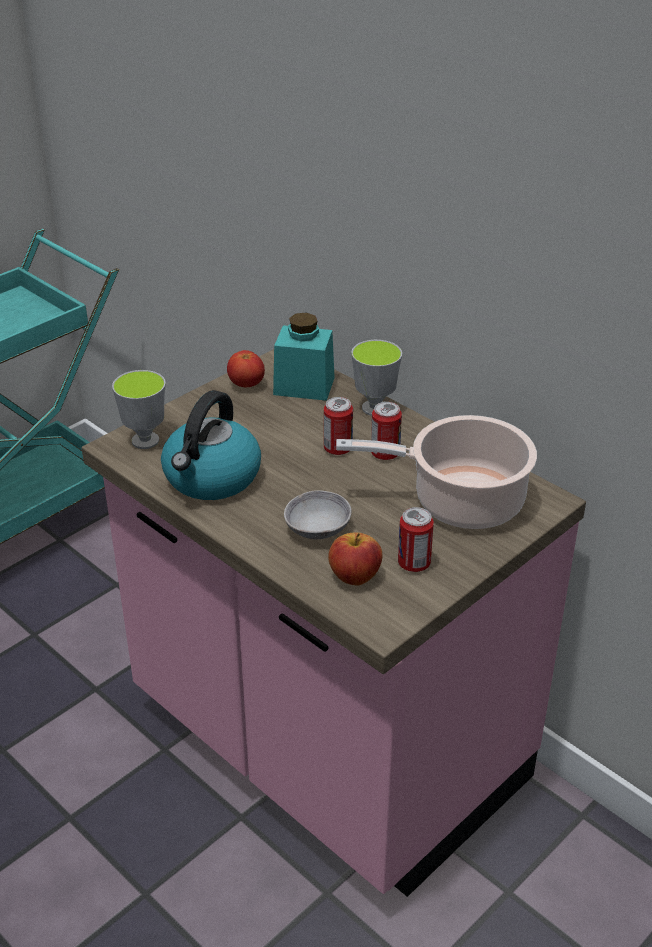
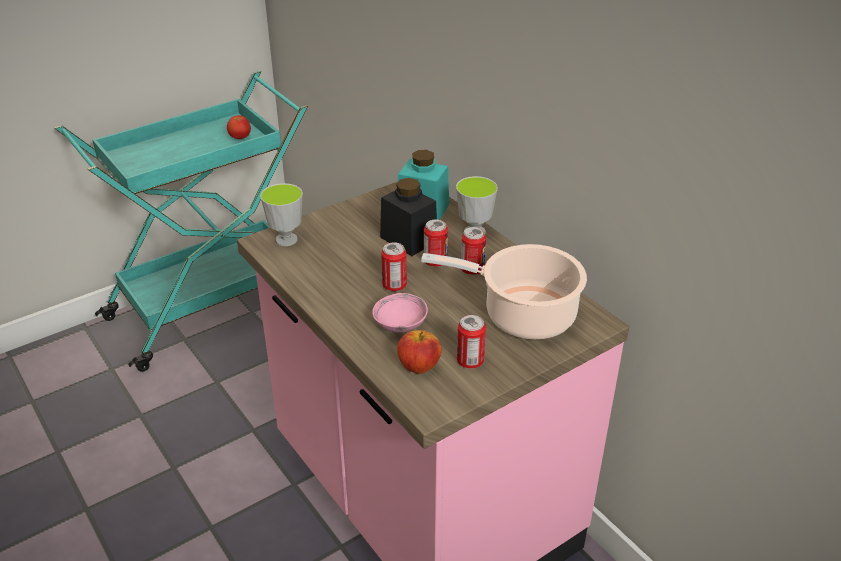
camera: 10 degrees right, 0 degrees up
(212, 478) = (329, 274): kettle -> none
(246, 384) = (377, 203): tomato -> tomato (240, 138)
(296, 483) = (394, 286): none -> can
(297, 425) = (408, 239): none -> black jar
(317, 530) = (400, 325): grey bowl -> pink bowl

